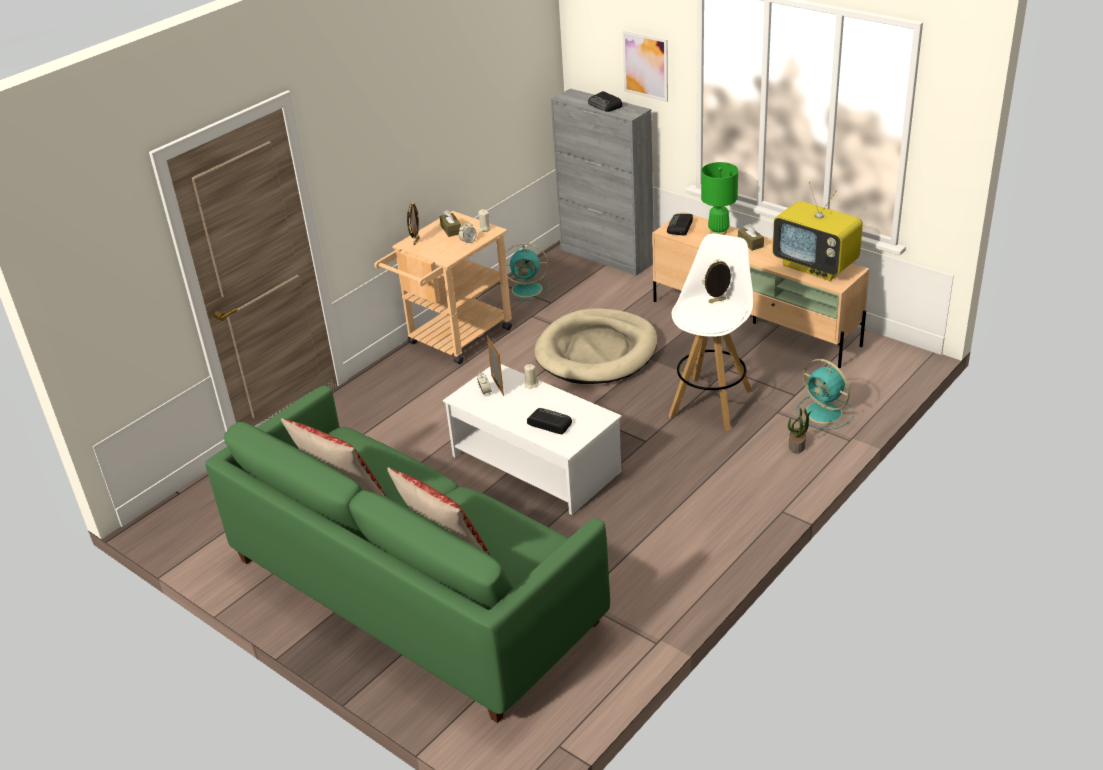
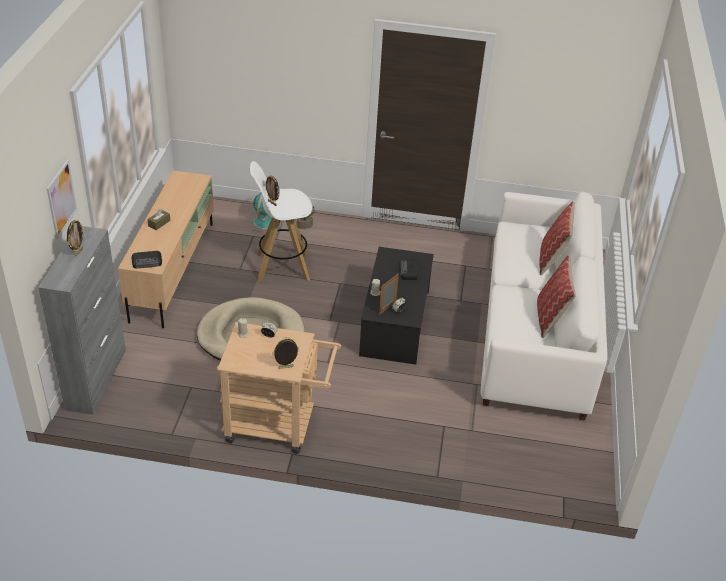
camera: 125 degrees left, 5 degrees up
(413, 591) = (536, 331): green sofa -> white sofa
(451, 229) = (254, 354): brown tissue box -> none
(528, 289) = (175, 410): turquoise fan -> none
(535, 463) = (395, 323): white coffee table -> black coffee table
(605, 105) = (78, 252): radio -> picture frame
(718, 231) = (146, 242): green table lamp -> none
(816, 266) = (180, 190): television -> none

